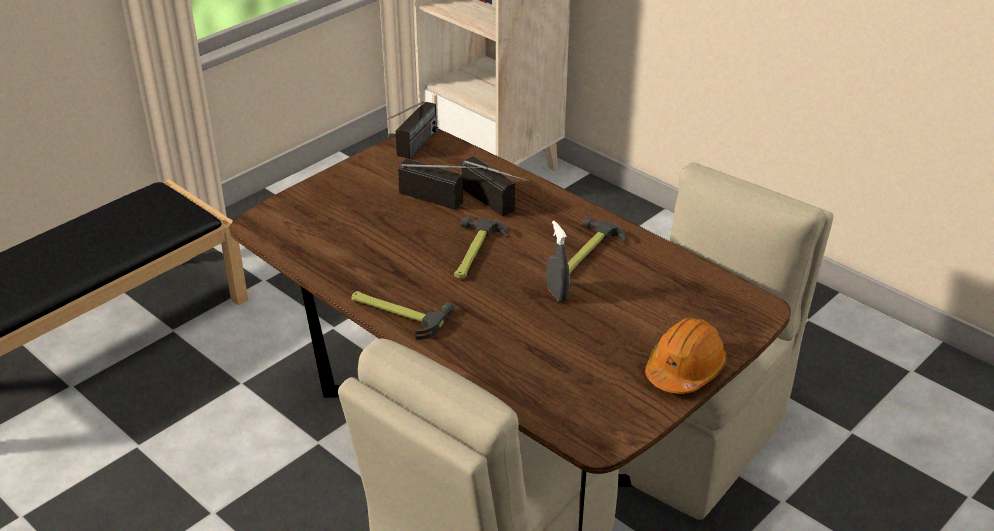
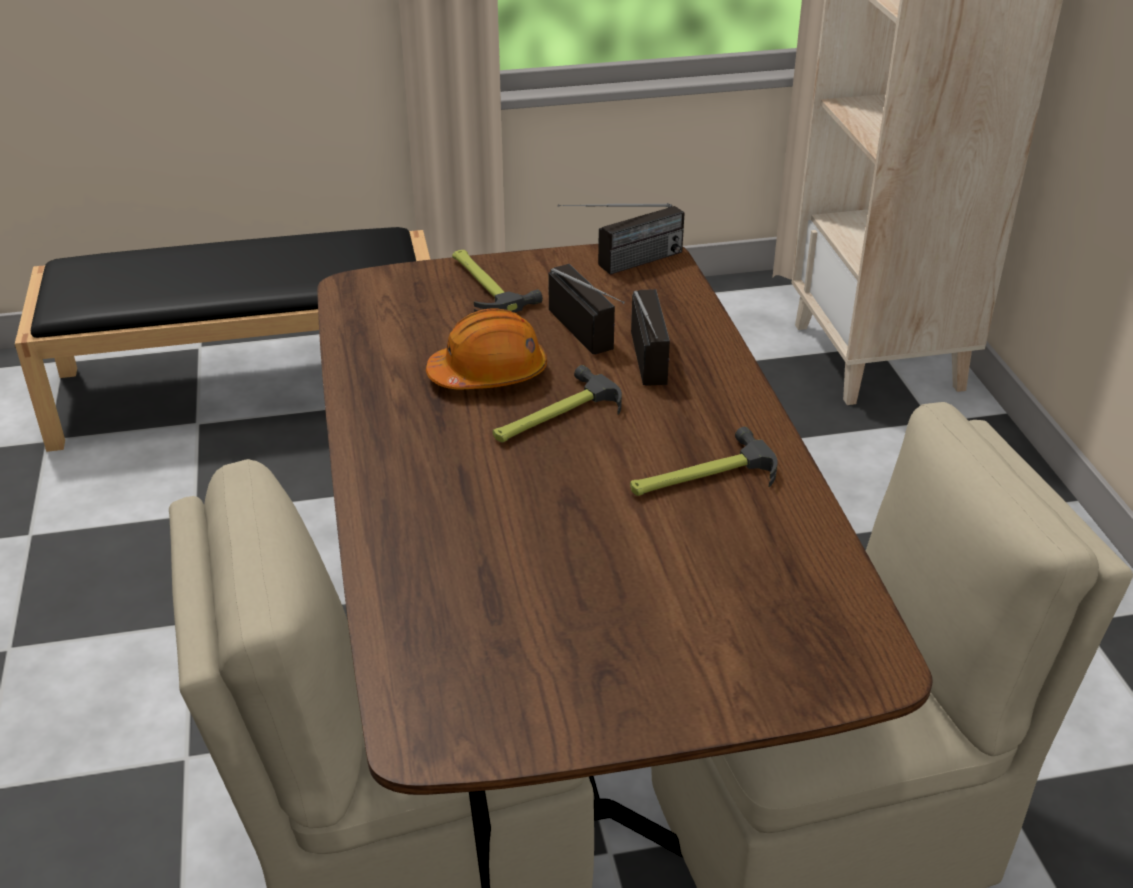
camera: 35 degrees right, 0 degrees up
(397, 313) = (378, 451): hammer -> hammer (485, 285)
(557, 294) = (599, 513): grey spray bottle -> none
(685, 369) = (658, 702): orange hard hat -> orange hard hat (489, 374)

